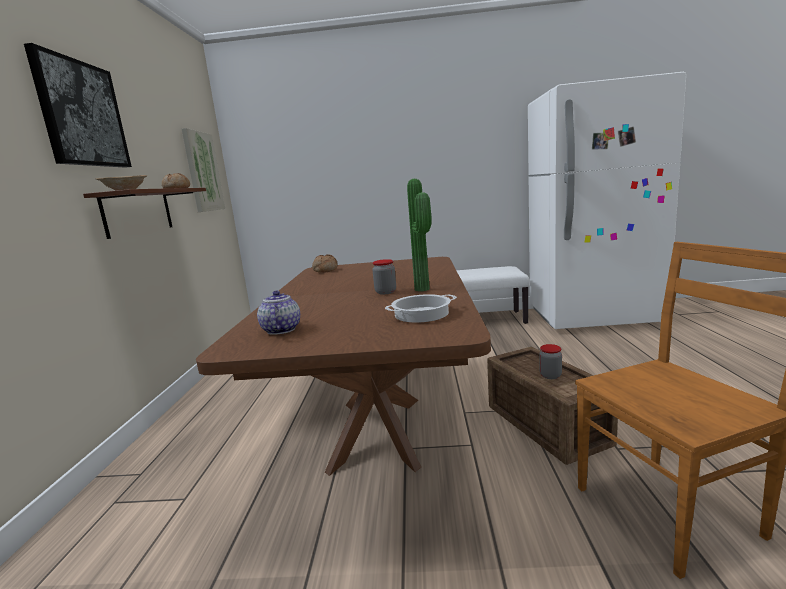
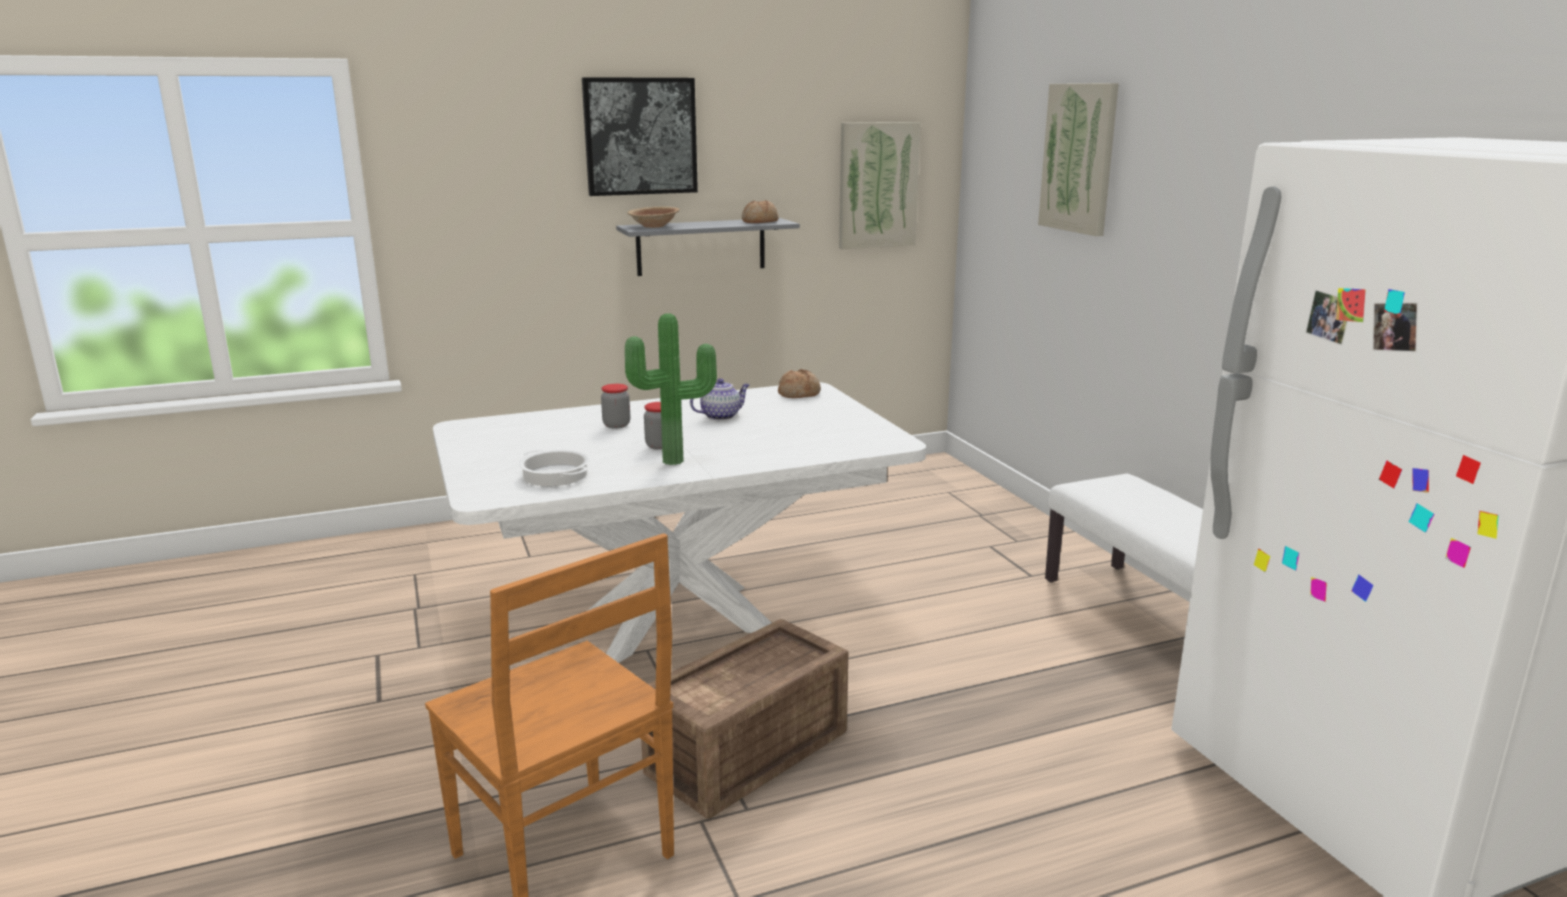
camera: 65 degrees right, 5 degrees up
(138, 212) = (701, 246): brown shelf -> grey shelf
(281, 329) = (513, 430): teapot -> teapot (721, 416)
(332, 142) = (1079, 158): none -> picture
(379, 431) = (679, 624): brown dining table -> white dining table
(550, 375) = (737, 676): jar -> jar (616, 425)

